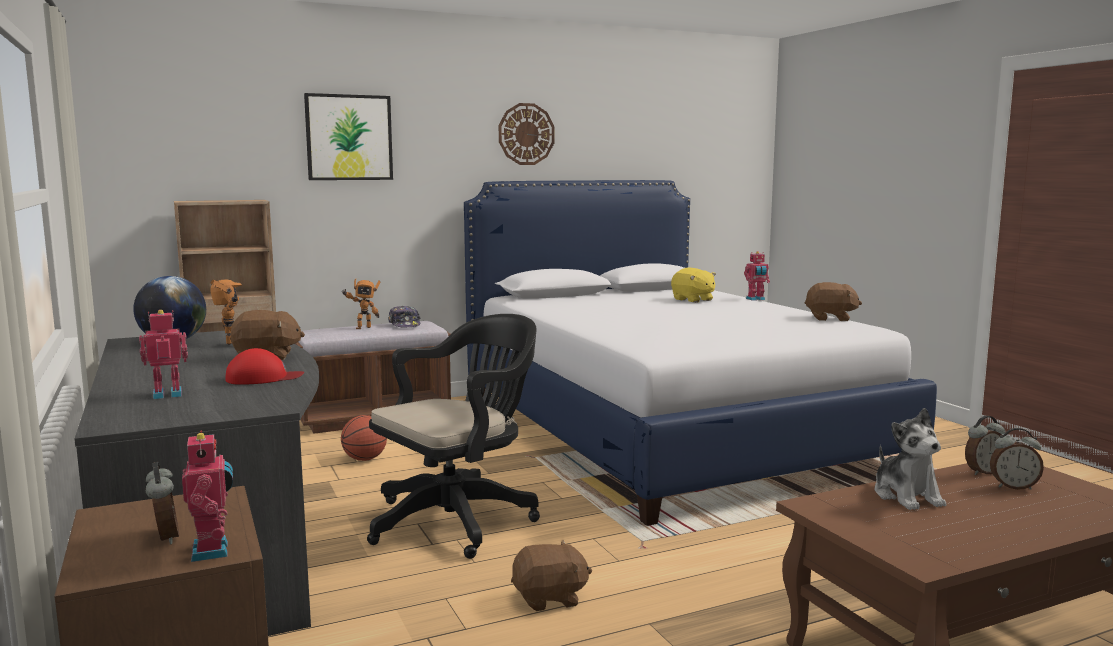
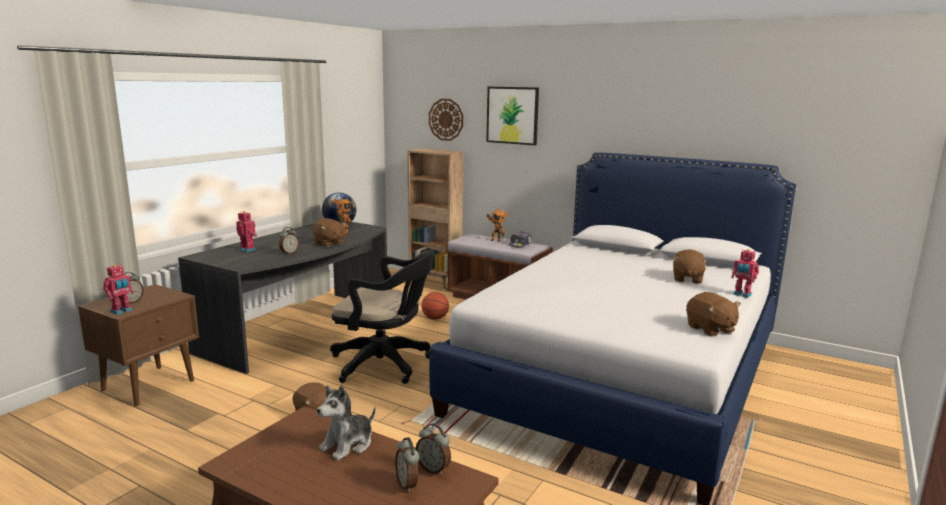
camera: 55 degrees right, 5 degrees up
(263, 378) = (289, 253): red cap -> alarm clock
(526, 134) = (639, 116): wall clock -> wall clock (446, 119)
(693, 300) = (687, 279): yellow plush toy -> brown plush toy

